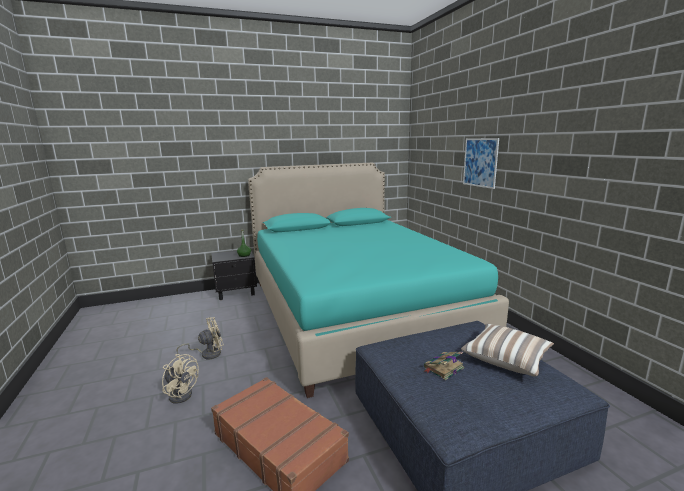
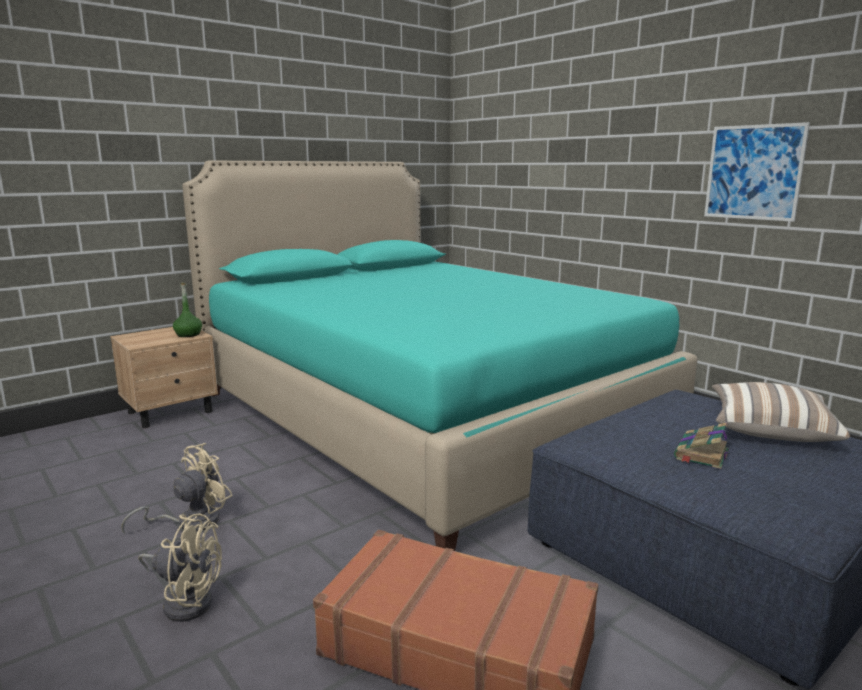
camera: 20 degrees left, 0 degrees up
(236, 292) = (171, 412): black nightstand -> beige nightstand
(480, 162) = (603, 153): picture -> picture (753, 172)

